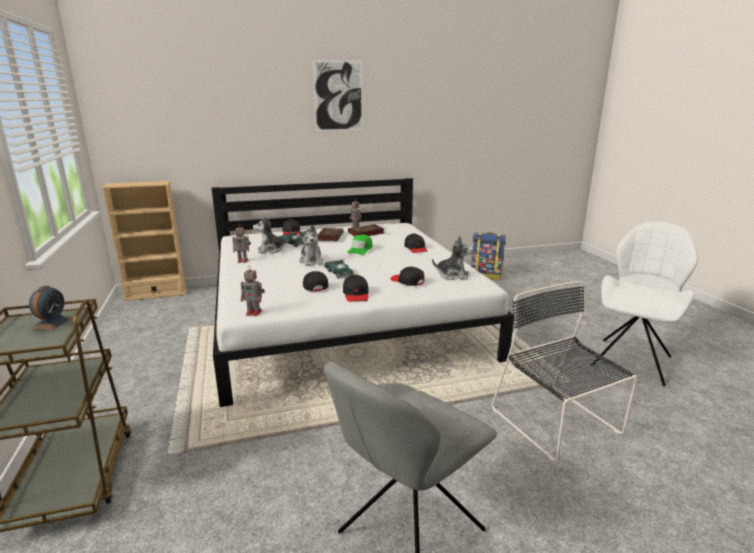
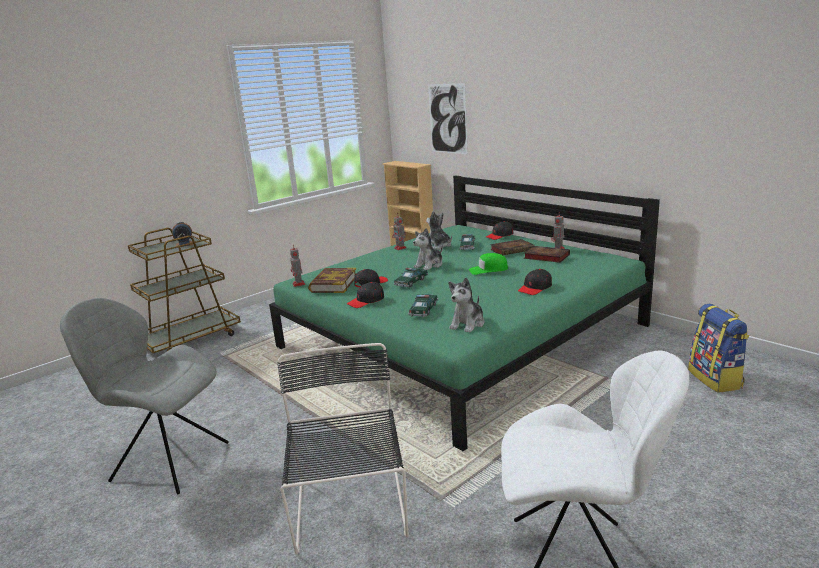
camera: 65 degrees right, 0 degrees up
(288, 299) = (333, 284): none -> book
(338, 96) = (576, 83): picture -> picture (447, 119)
(342, 316) = (461, 336): white bed -> green bed
(407, 281) = (423, 310): black cap -> toy car
(453, 275) = (468, 324): plush toy -> plush toy turned 45 degrees clockwise
(557, 423) = (350, 511): black chair -> black chair turned 45 degrees counterclockwise

